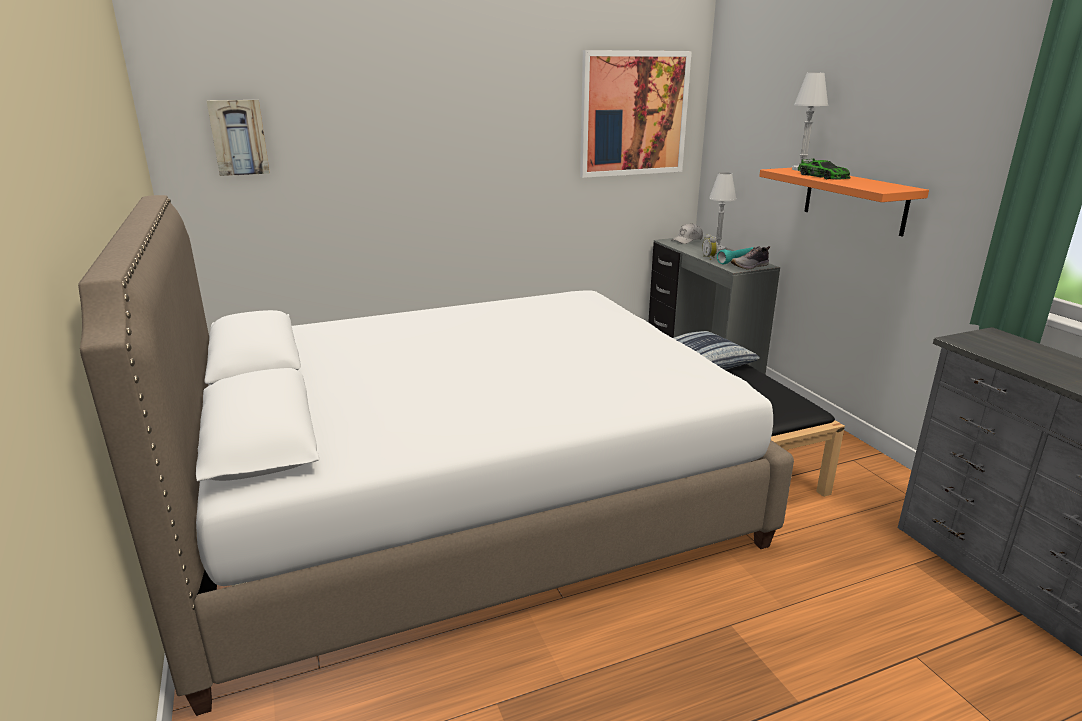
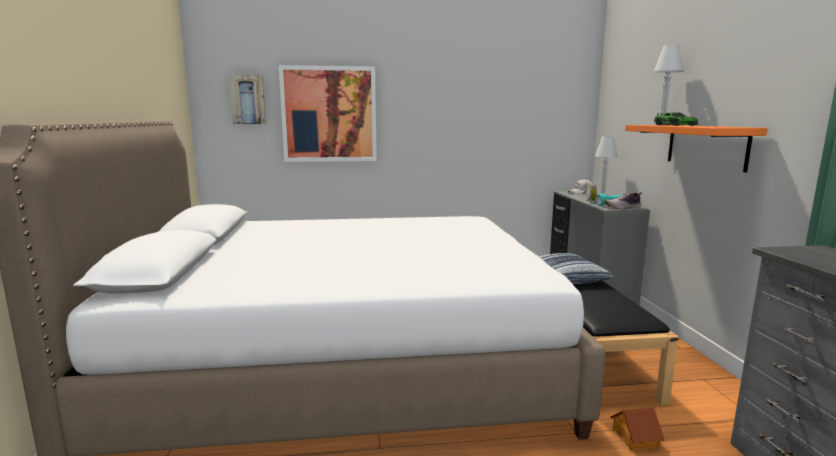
camera: 15 degrees right, 10 degrees down
(634, 114) = (537, 93): picture -> picture (329, 114)
(813, 537) = (636, 438): none -> toy house

